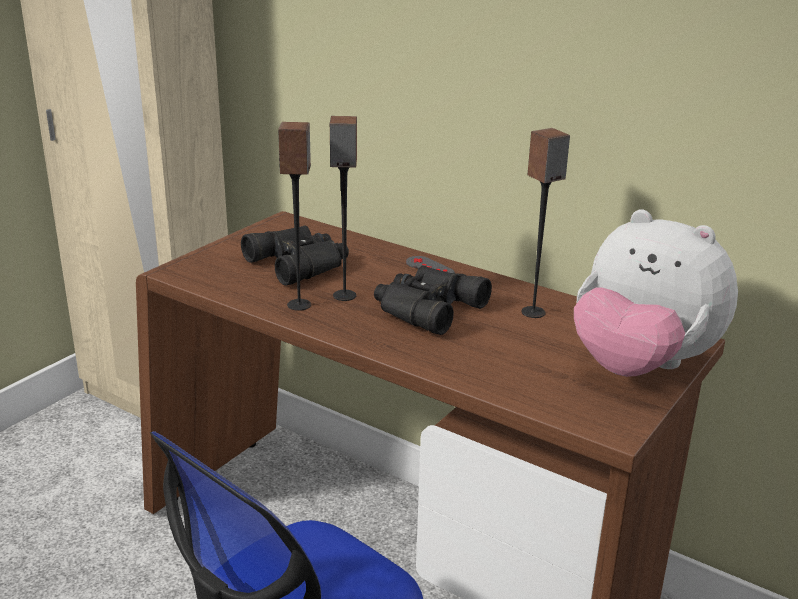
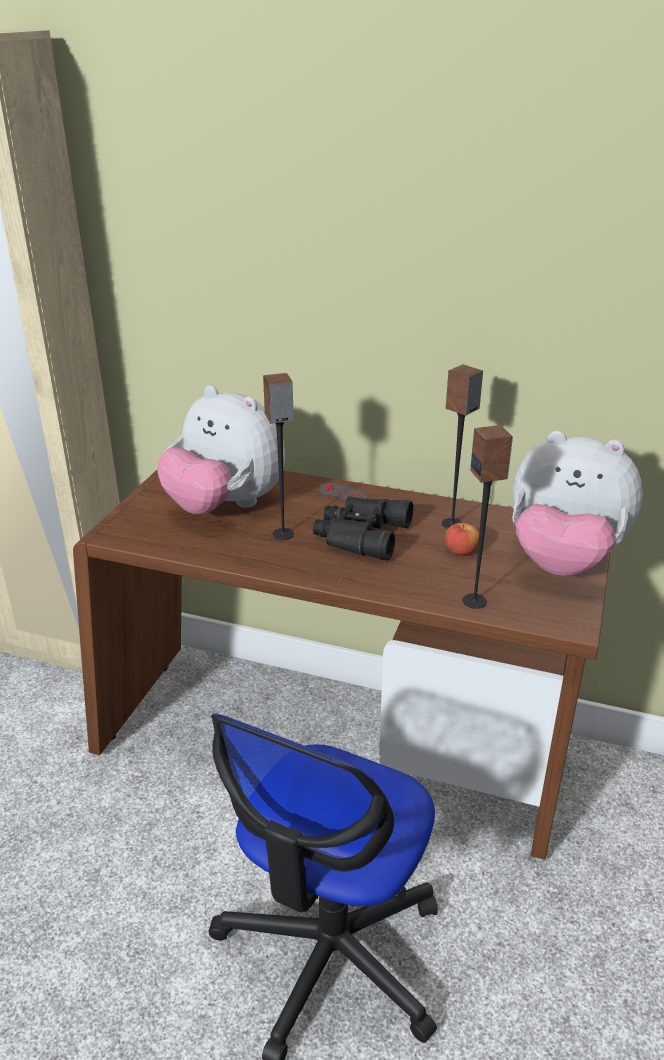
camera: 15 degrees left, 5 degrees up
(299, 305) = (248, 551): speaker -> speaker (475, 601)
(301, 263) = (225, 506): black binoculars -> plush toy
(527, 339) = (461, 551): none -> apple

